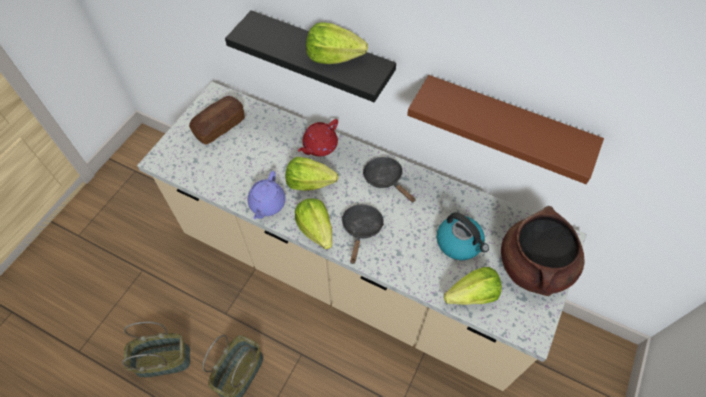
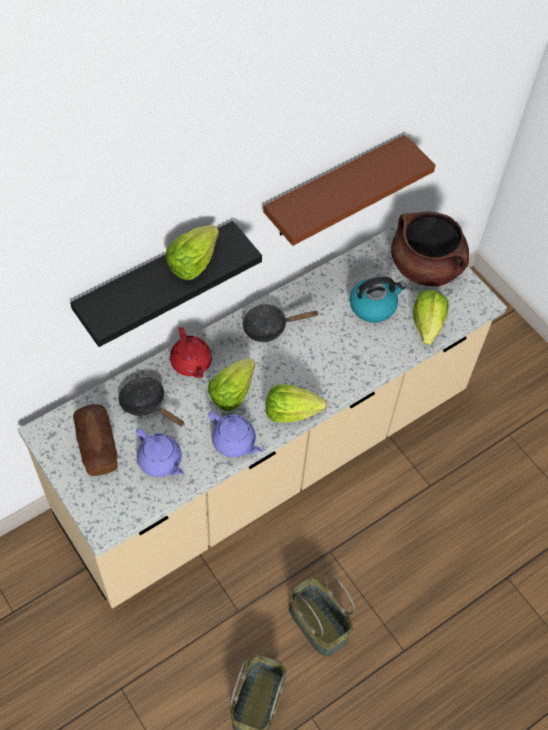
camera: 65 degrees left, 0 degrees up
(226, 167) = (160, 461): none -> purple teapot
(361, 229) = (313, 374): black frying pan -> black frying pan (146, 403)

